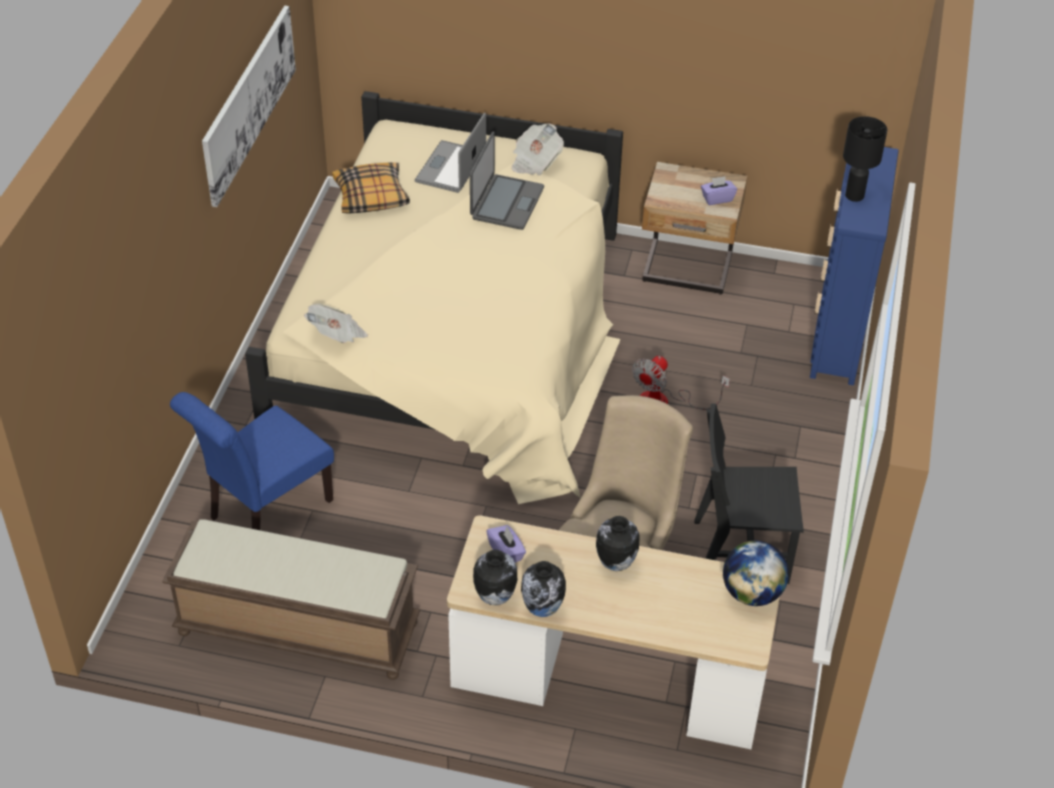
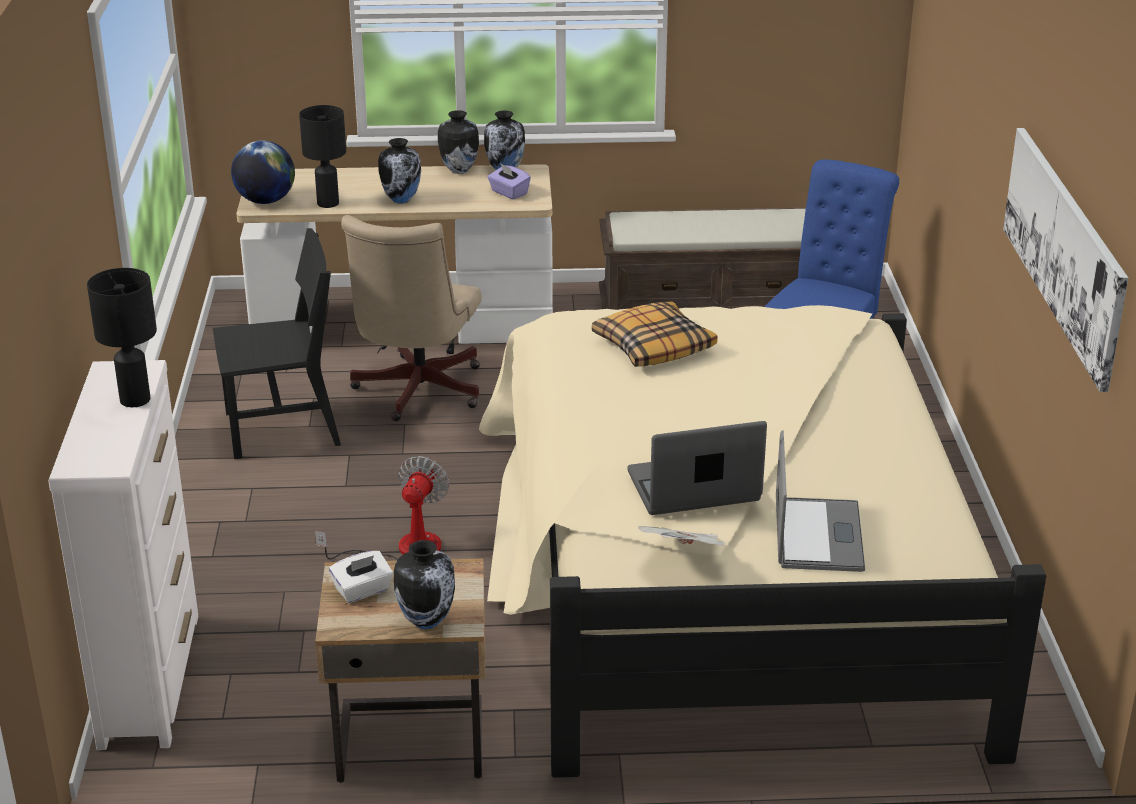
camera: 165 degrees right, 15 degrees down
(337, 335) = (805, 317): newspaper -> none
(371, 196) = (903, 474): pillow -> pillow (653, 346)
(506, 203) = (694, 488): laptop -> laptop turned 75 degrees clockwise
(685, 175) = (427, 621): none -> vase
(690, 574) = (327, 203): none -> black table lamp
(717, 198) = (362, 591): purple tissue box -> white tissue box
(838, 338) = (150, 678): blue dresser -> white dresser

